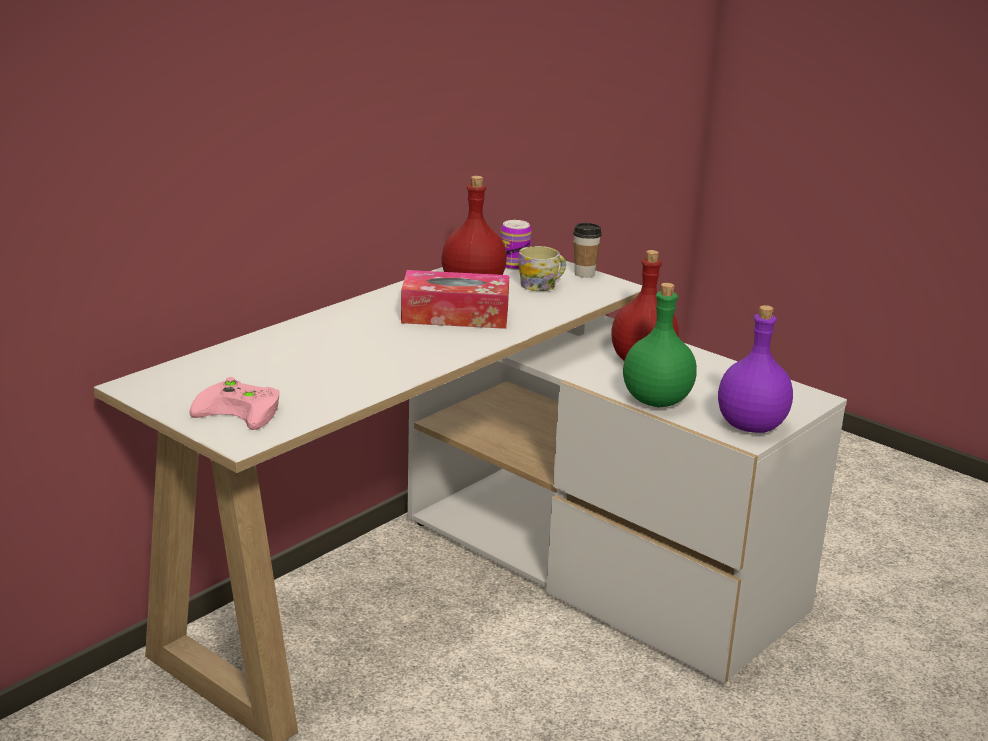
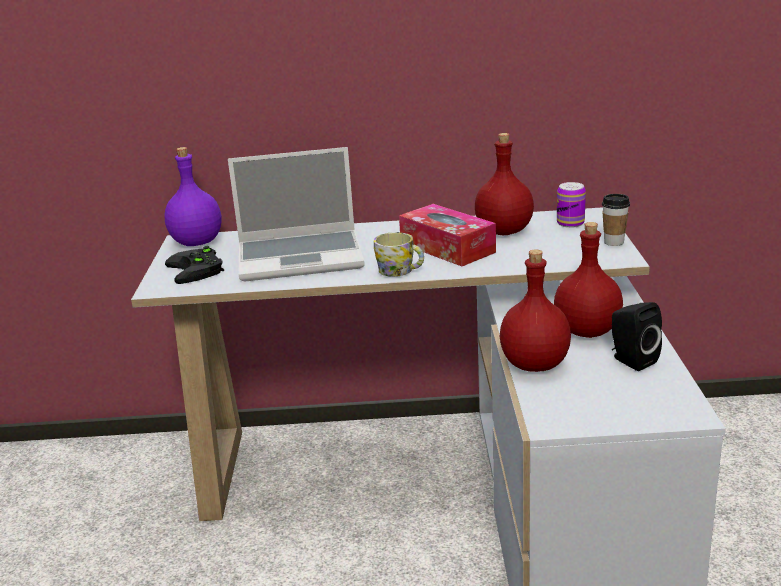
camera: 50 degrees right, 0 degrees up
(242, 410) = (198, 270): pink game controller -> black game controller
(329, 363) = (302, 257): none -> laptop
(542, 285) = (559, 243): mug -> mug (400, 271)
(656, 400) = (535, 364): green bottle -> red bottle
(712, 374) = (631, 360): none -> black speaker
(750, 426) = (573, 414): purple bottle -> purple bottle (196, 242)

